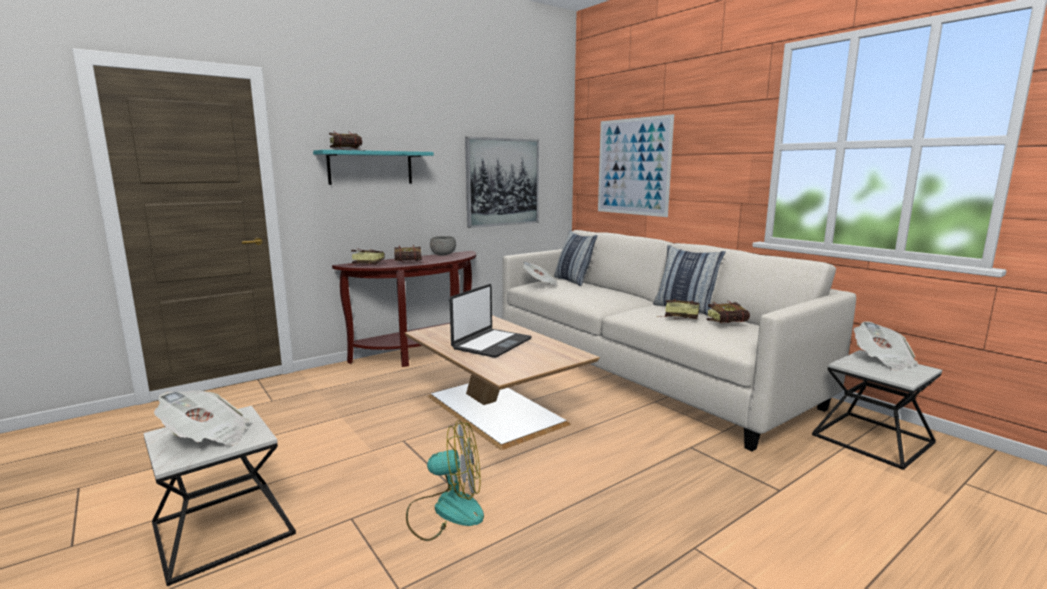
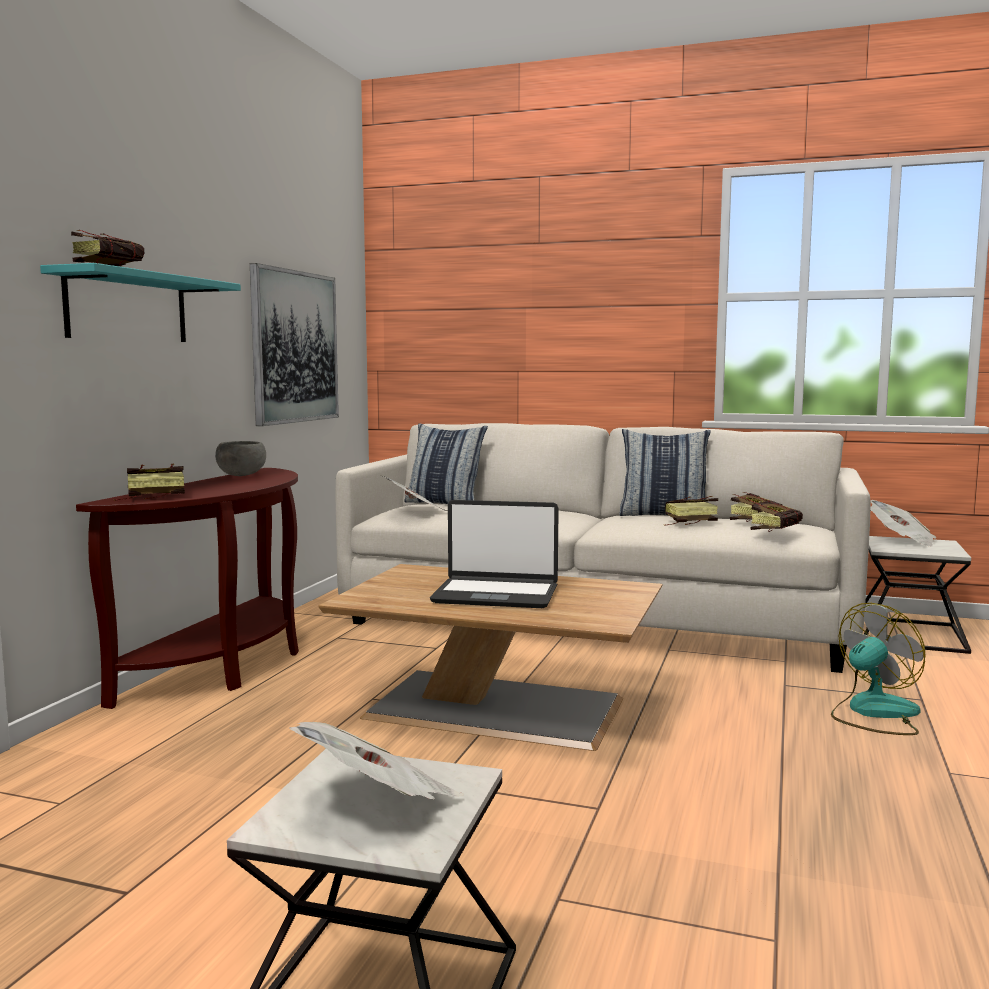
camera: 35 degrees left, 5 degrees down
(411, 263) = (234, 489): book -> book (778, 532)
(446, 511) = (662, 838): fan -> fan (873, 713)
(491, 344) = (496, 595): laptop -> laptop turned 105 degrees clockwise
(633, 167) = (491, 325): picture -> none

